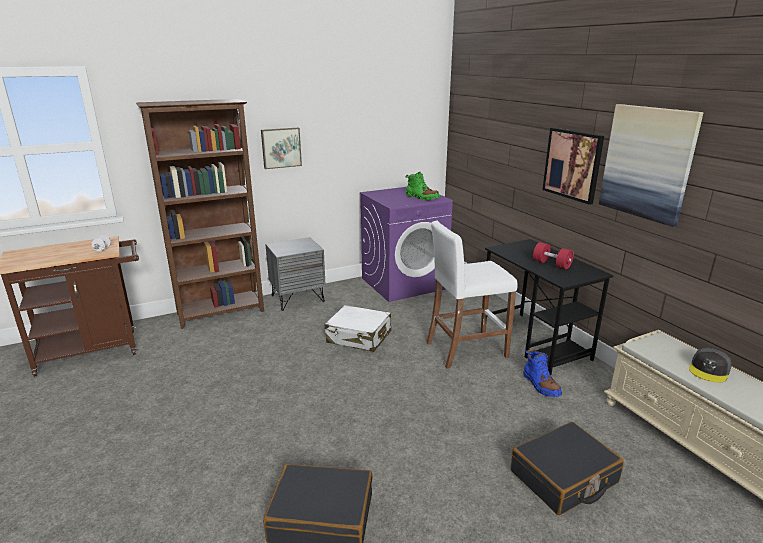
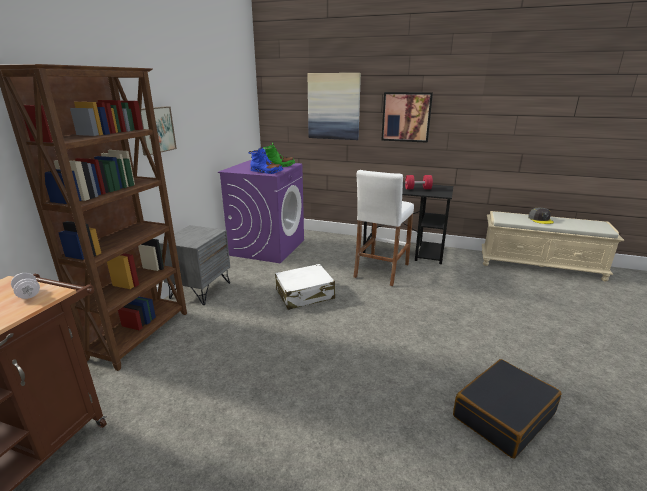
camera: 45 degrees left, 0 degrees up
(540, 385) = (447, 271): blue boot -> blue boot (266, 172)
(564, 477) = (534, 308): black suitcase -> none
(647, 163) = (470, 106): picture -> picture (333, 106)

